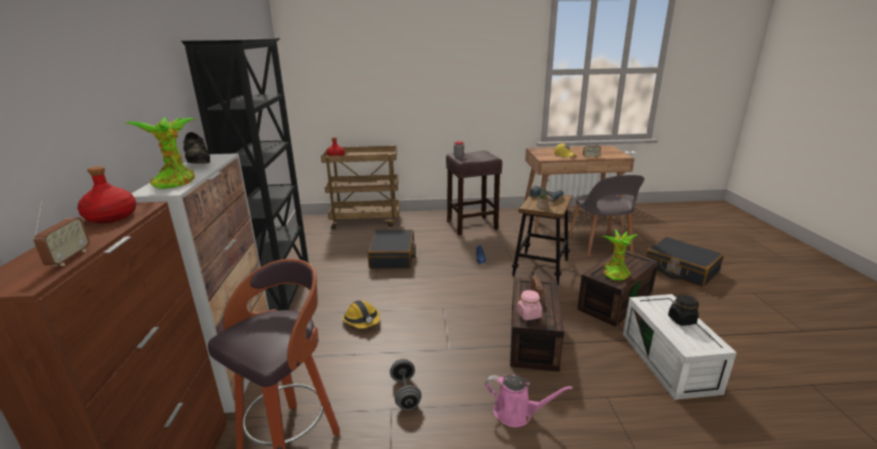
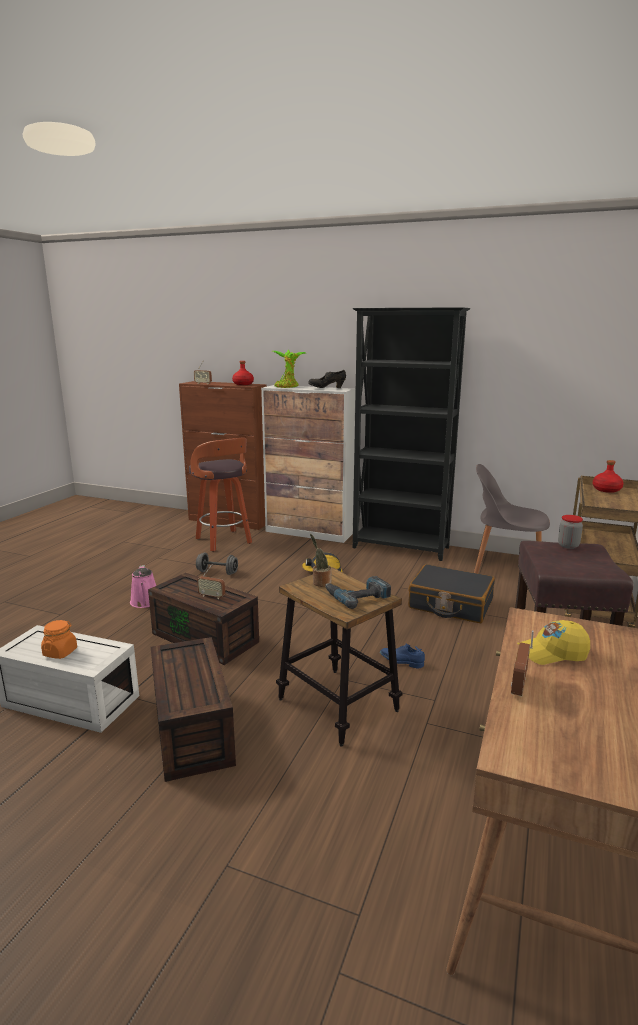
camera: 115 degrees right, 5 degrees down
(517, 413) = (145, 602): pink watering can -> pink watering can turned 60 degrees counterclockwise
(528, 314) = (189, 582): pink jar -> none
(599, 245) = (373, 835): grey chair -> grey chair (505, 569)
(615, 273) = (182, 661): potted plant -> none
(680, 270) = (175, 904): black suitcase -> none
(681, 320) = (60, 652): black jar -> orange jar

